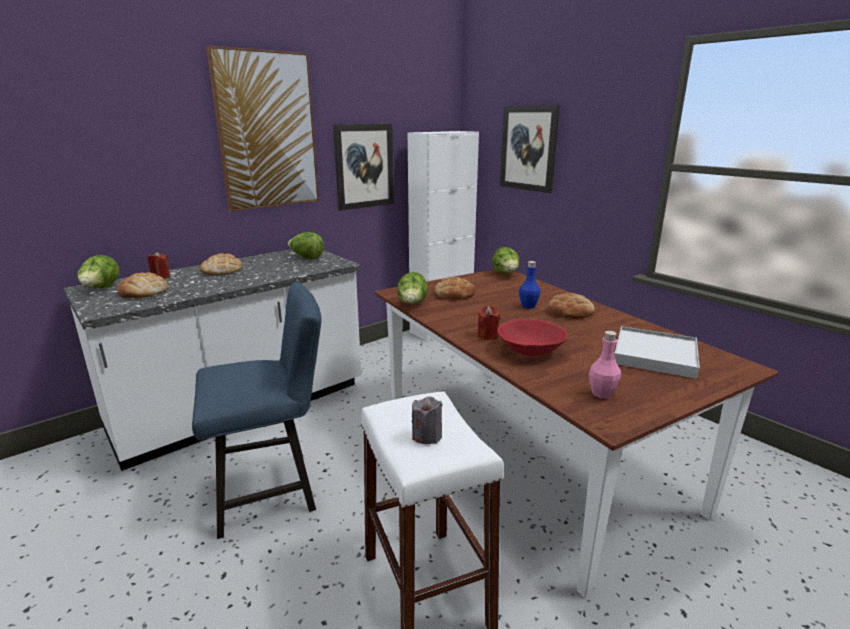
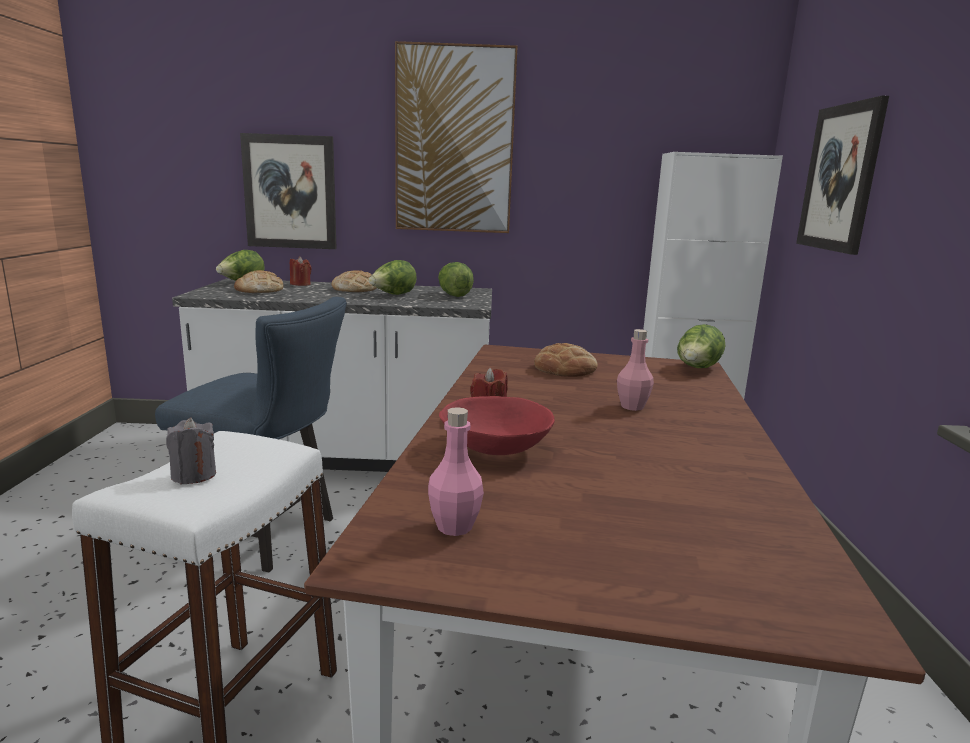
camera: 40 degrees right, 5 degrees down
(364, 166) = (587, 196): picture -> picture (290, 192)
(412, 304) = (487, 365): lettuce -> lettuce (393, 295)
(528, 306) = (632, 406): blue bottle -> pink bottle
(570, 311) = (682, 431): bread -> none
(655, 355) = (680, 527): white tray -> none

